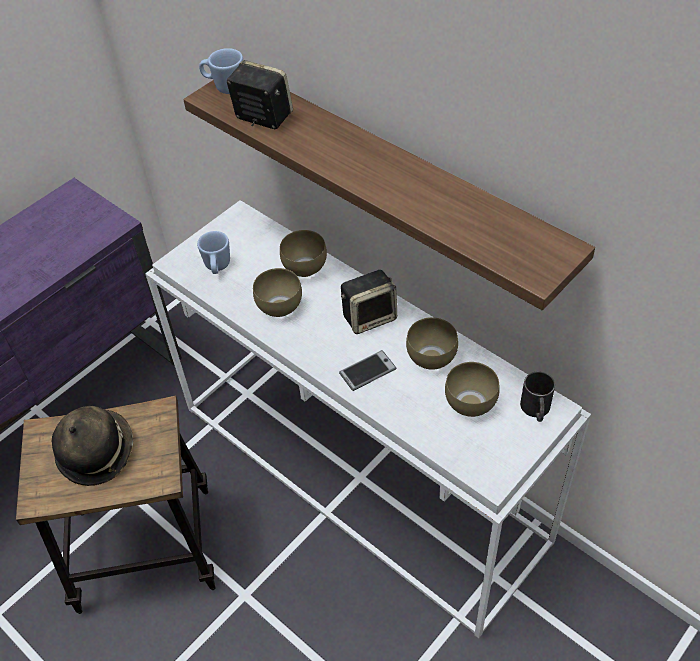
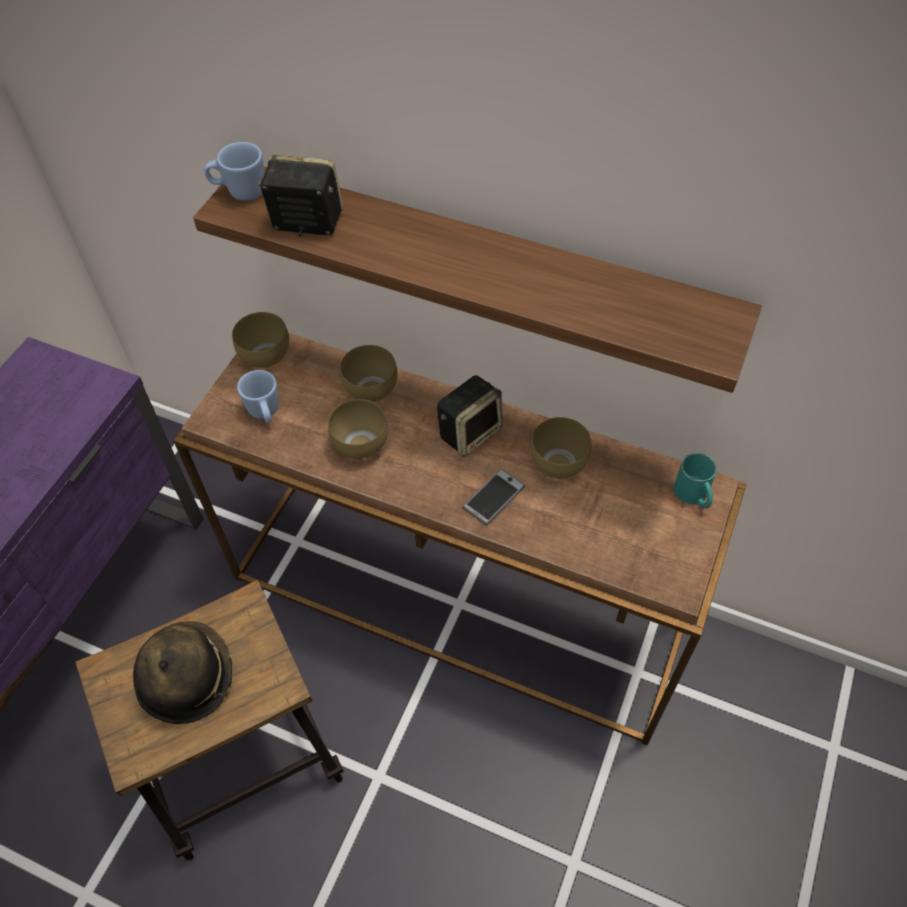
camera: 20 degrees left, 5 degrees up
(363, 472) = (461, 596): white console table -> brown console table
(471, 402) = (622, 504): brown bowl -> brown bowl (266, 354)
(536, 410) = (694, 495): black mug -> turquoise mug

